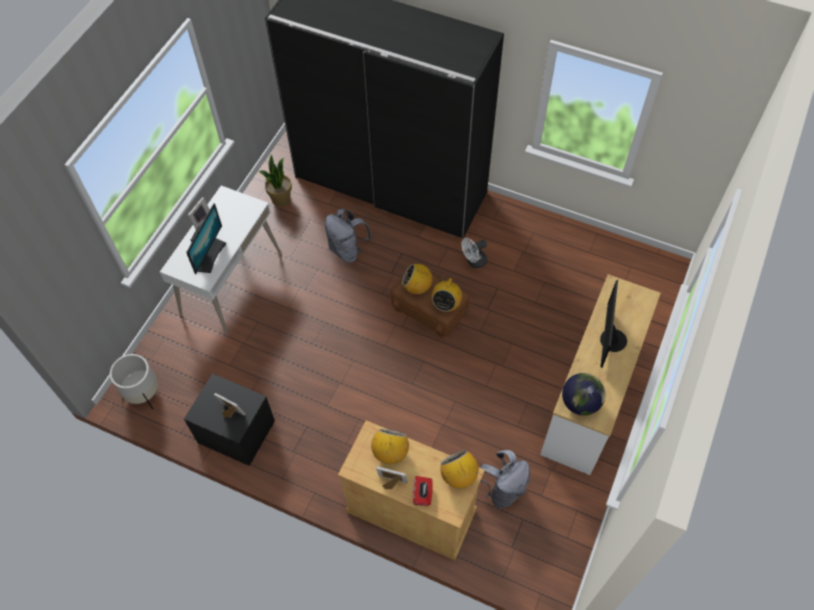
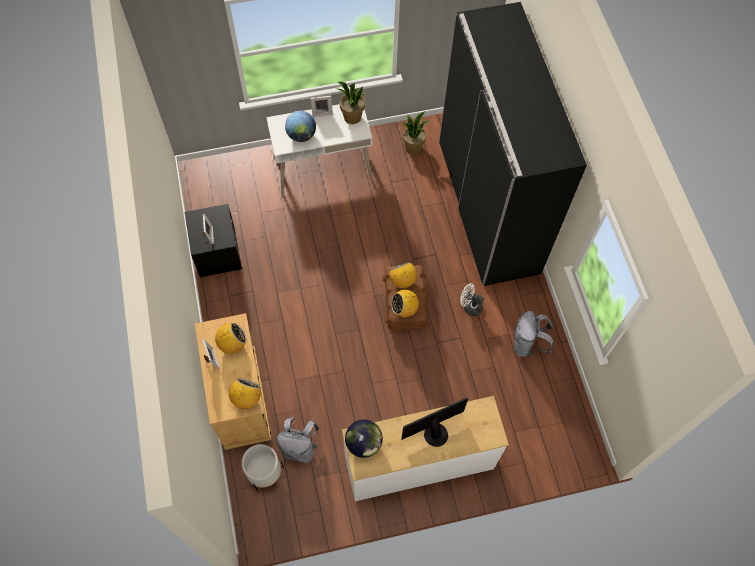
camera: 50 degrees right, 5 degrees up
(143, 393) = (203, 180): white planter -> white planter (264, 473)
(210, 255) = (301, 135): monitor -> globe
(232, 204) = (352, 117): none -> potted plant
(348, 250) = (408, 218): grey backpack -> grey backpack (527, 344)
(422, 494) = (217, 384): red tissue box -> none

